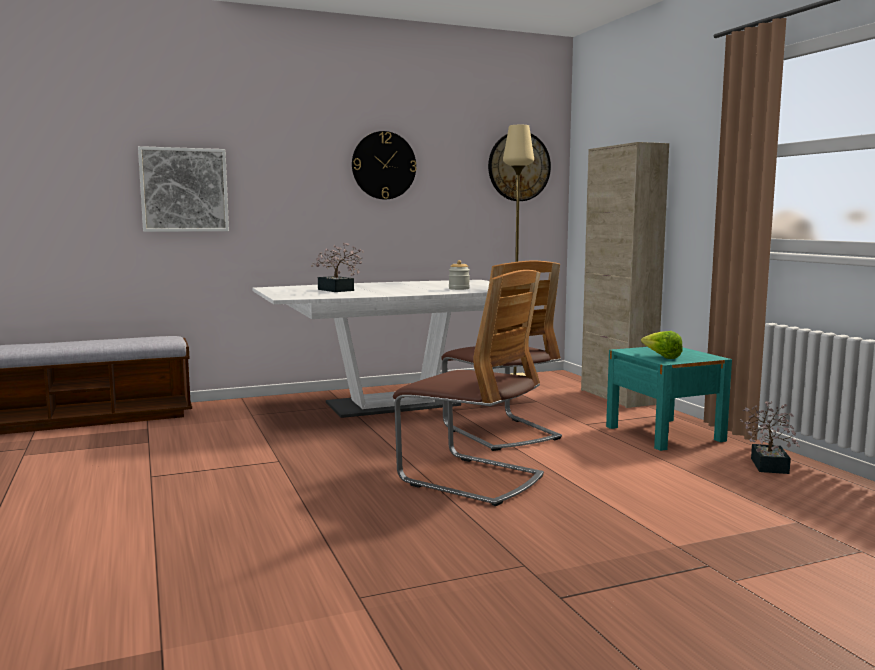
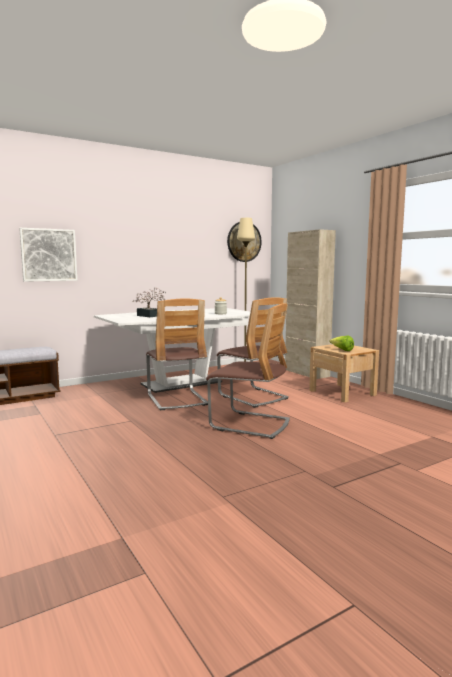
camera: 10 degrees left, 0 degrees up
(370, 431) = (176, 399): none -> chair
(384, 165) = (168, 240): wall clock -> none
(664, 433) = (342, 393): turquoise nightstand -> beige nightstand
(769, 464) = (404, 406): potted plant -> none

